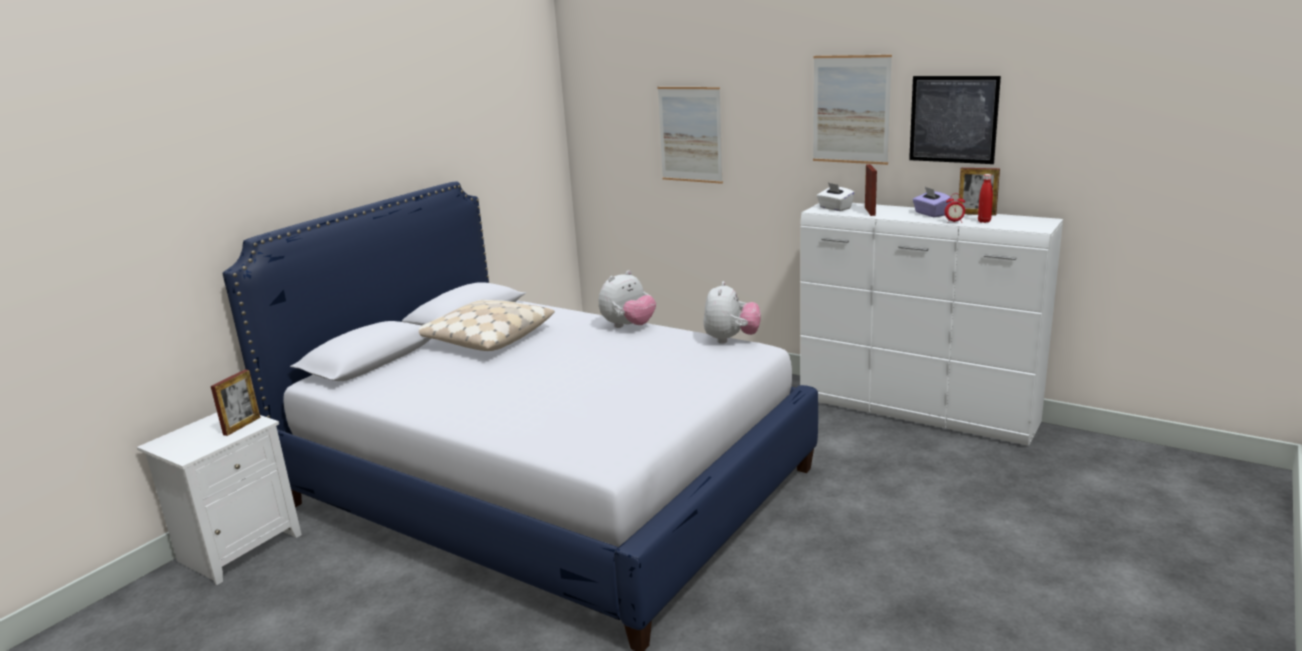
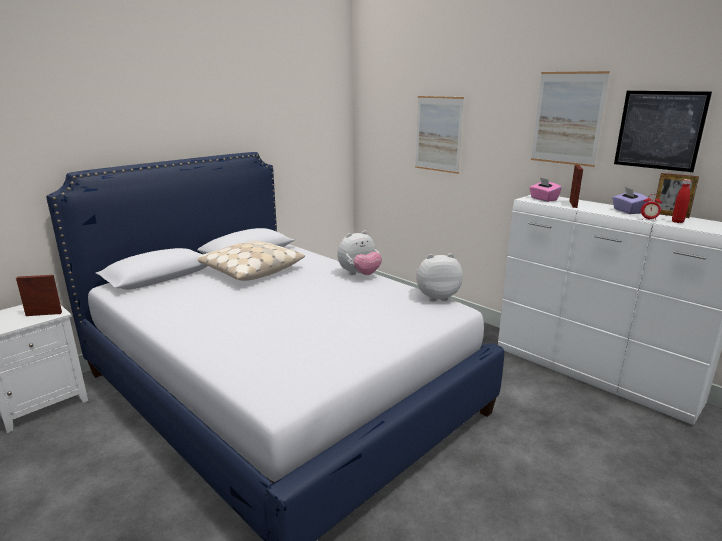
camera: 10 degrees right, 0 degrees up
(242, 426) = (44, 314): picture frame -> picture frame turned 135 degrees counterclockwise
(731, 339) = (436, 296): plush toy -> plush toy turned 120 degrees counterclockwise
(835, 208) = (543, 199): white tissue box -> pink tissue box

